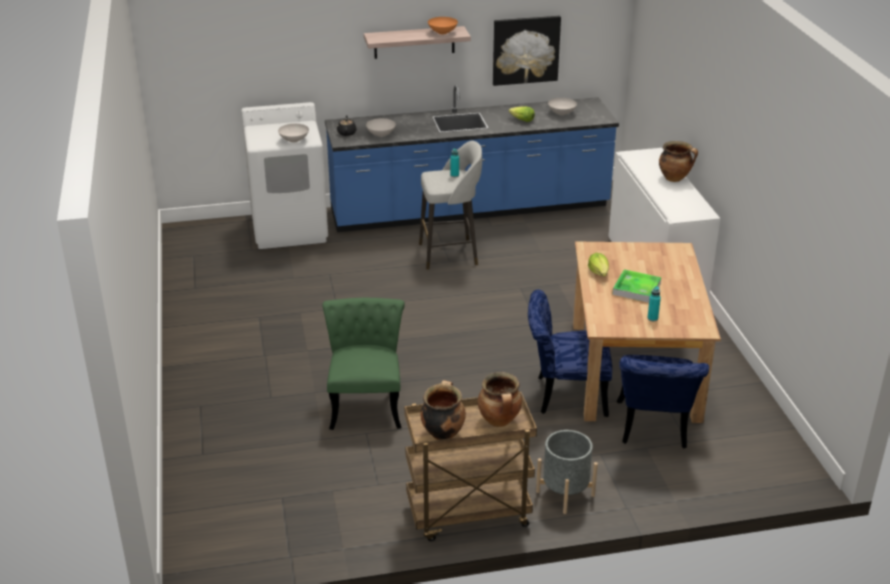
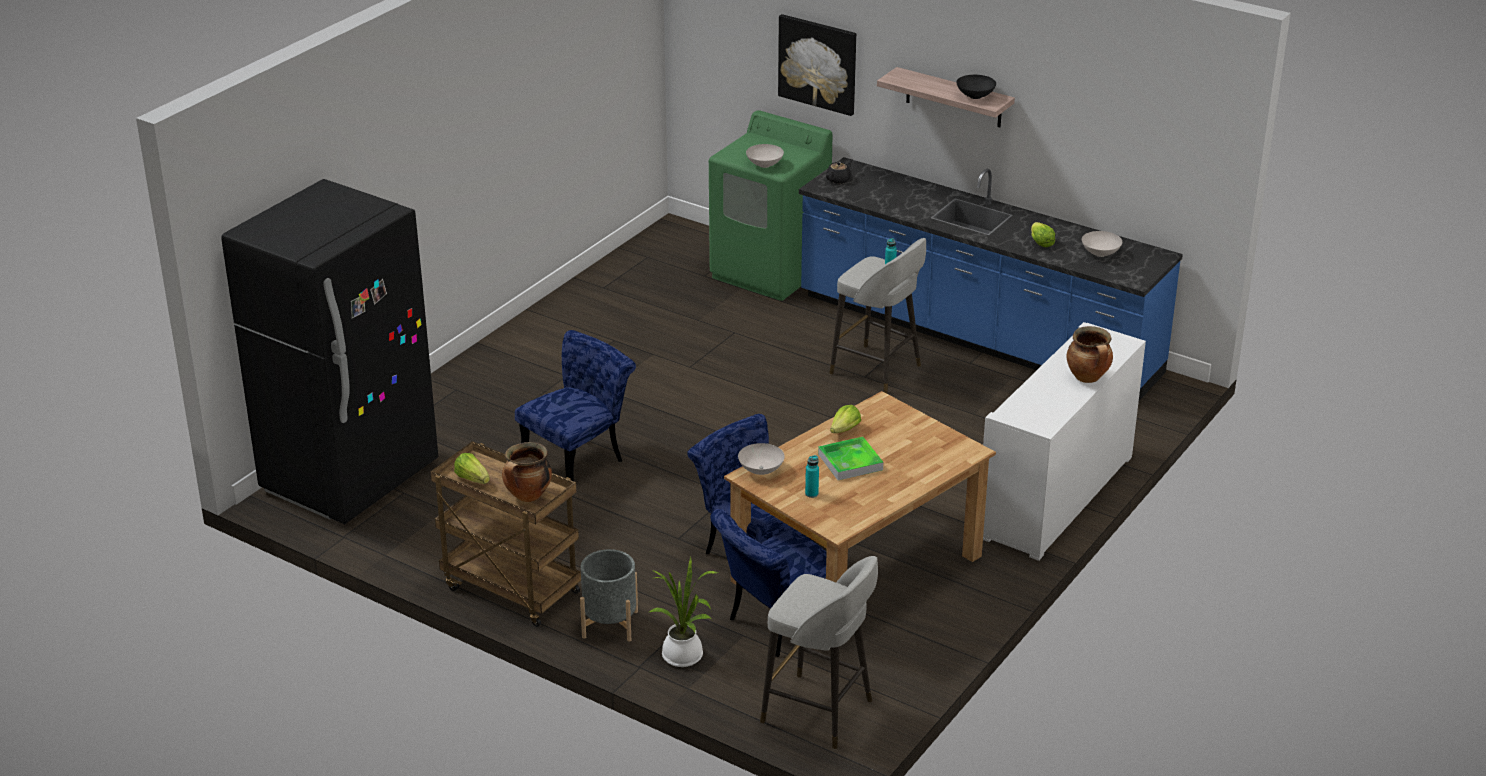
camera: 45 degrees right, 0 degrees up
(224, 512) = (350, 478): none -> black fridge
(290, 229) = (770, 272): white washing machine -> green washing machine
(366, 403) = (579, 460): green chair -> blue chair
(381, 134) = (868, 195): white bowl -> white bowl (761, 470)
(442, 32) = (975, 96): orange bowl -> black bowl
(442, 433) = (472, 479): cooking pot -> lettuce
(525, 50) = (1090, 155): picture -> picture (818, 64)
(640, 483) = (684, 657): none -> potted plant
(761, 464) = (819, 712): none -> grey stool

